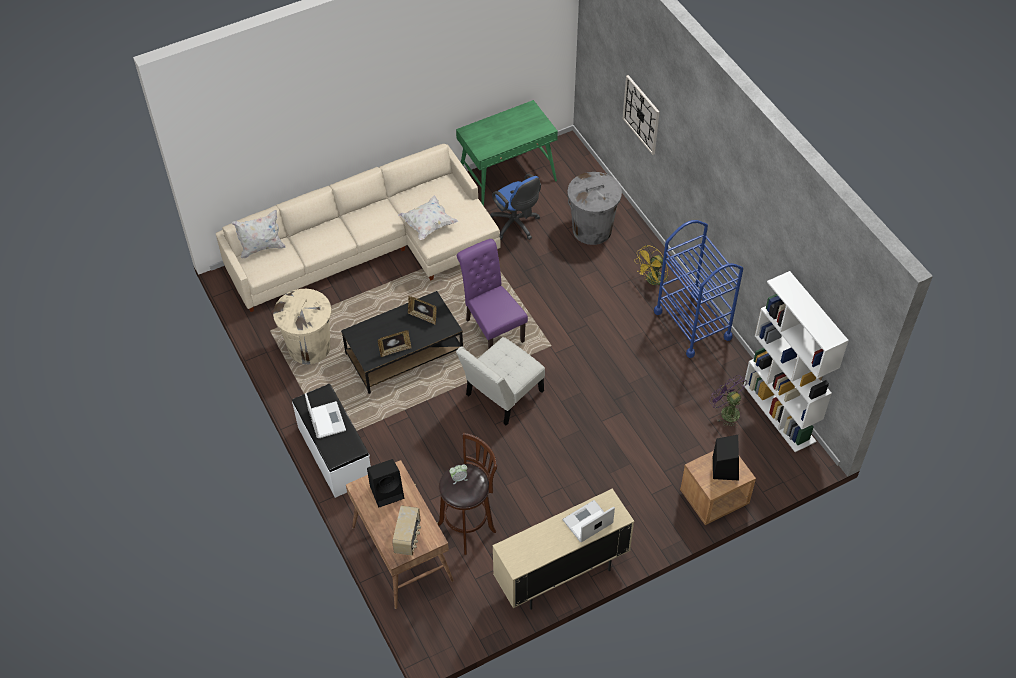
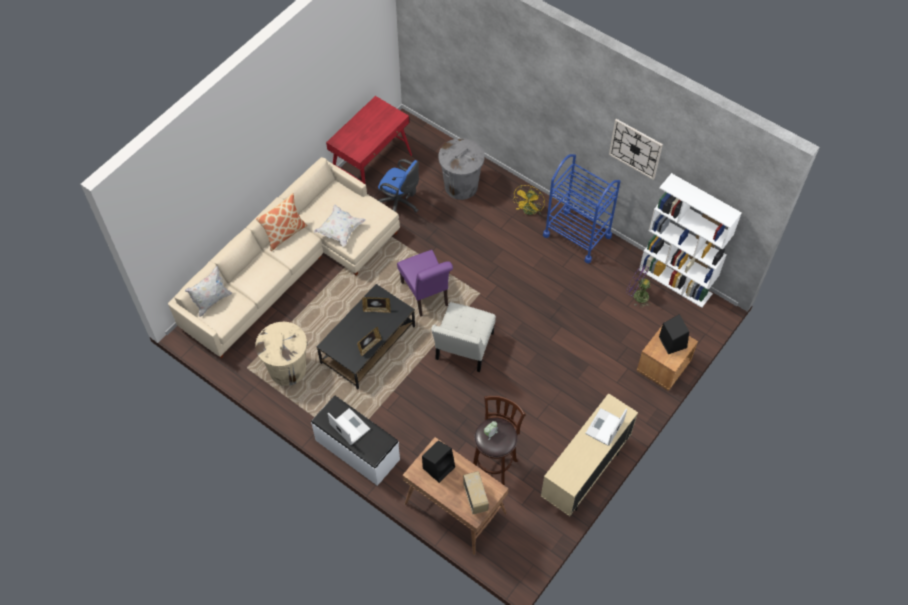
camera: 25 degrees left, 5 degrees up
(370, 208) = (284, 234): none -> pillow
(492, 328) = (426, 296): purple chair -> purple chair turned 150 degrees counterclockwise
(507, 178) = (371, 167): green desk -> red desk
(641, 114) = (484, 82): wall clock -> wall clock (635, 148)

